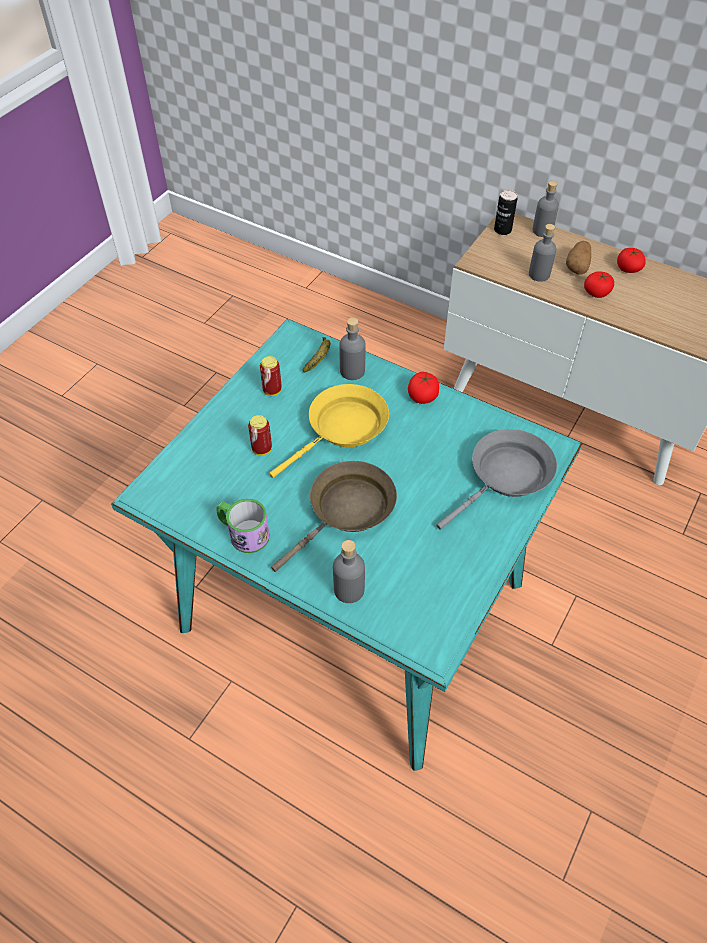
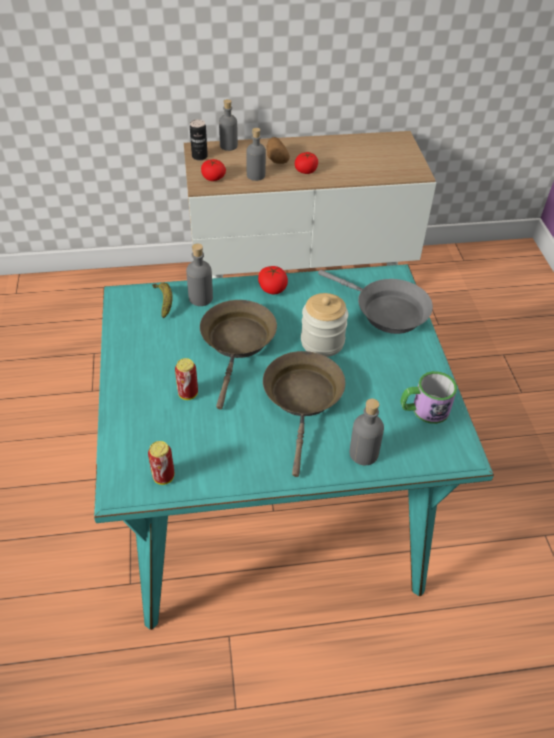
camera: 40 degrees left, 5 degrees down
(243, 533) = (240, 465): mug -> mug (424, 410)
(272, 391) = (150, 345): can -> can (163, 477)
(343, 429) = (238, 343): yellow frying pan -> brown frying pan
(416, 471) = (322, 342): none -> jar
(506, 477) = (386, 311): grey frying pan -> grey frying pan turned 120 degrees clockwise
(628, 268) = (310, 147): tomato -> tomato (213, 177)

